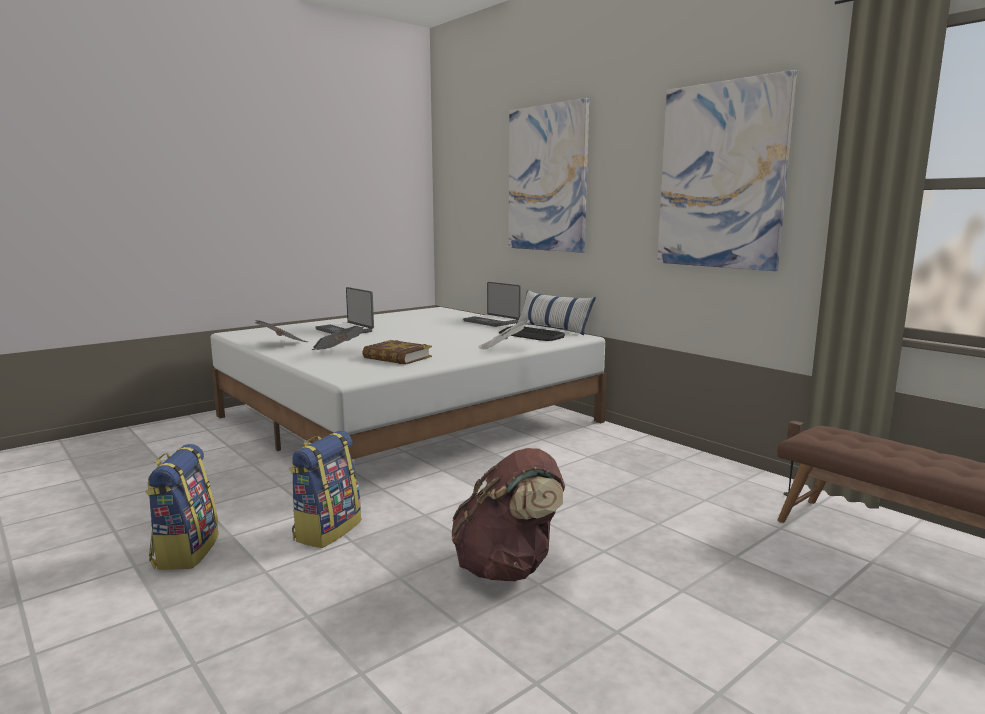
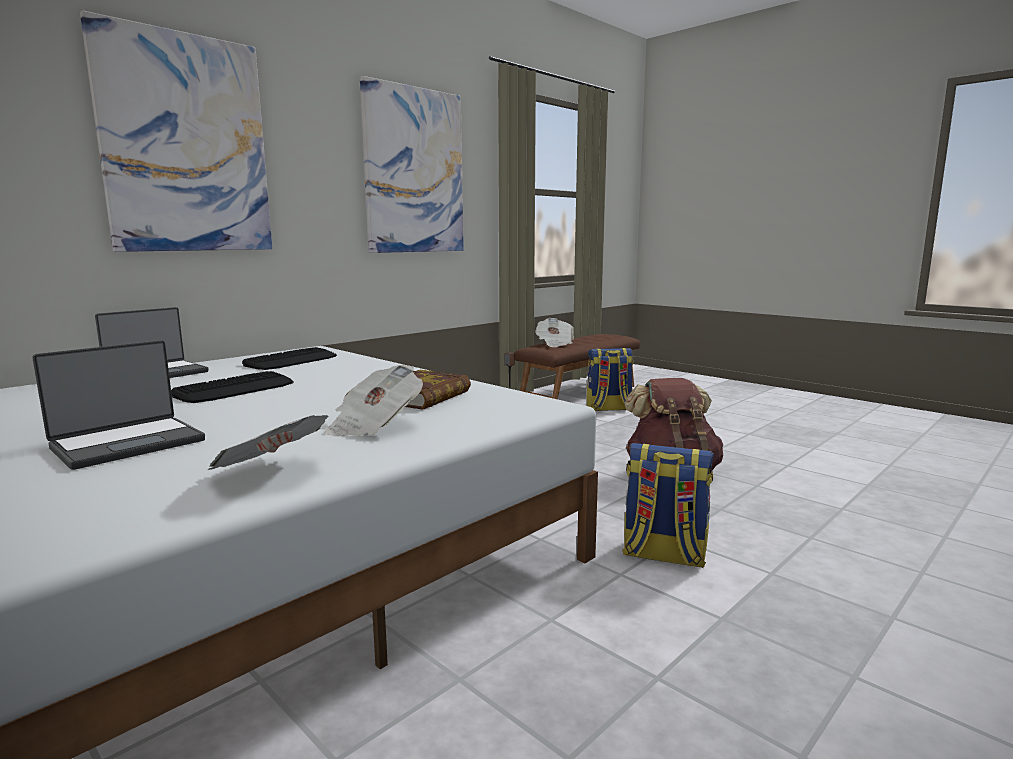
camera: 95 degrees left, 0 degrees up
(185, 551) = (786, 643): backpack -> backpack (608, 408)
(443, 333) = (235, 389): none -> keyboard
(502, 349) = (377, 367): newspaper -> newspaper (554, 343)
(553, 329) = (256, 355): pillow -> none

